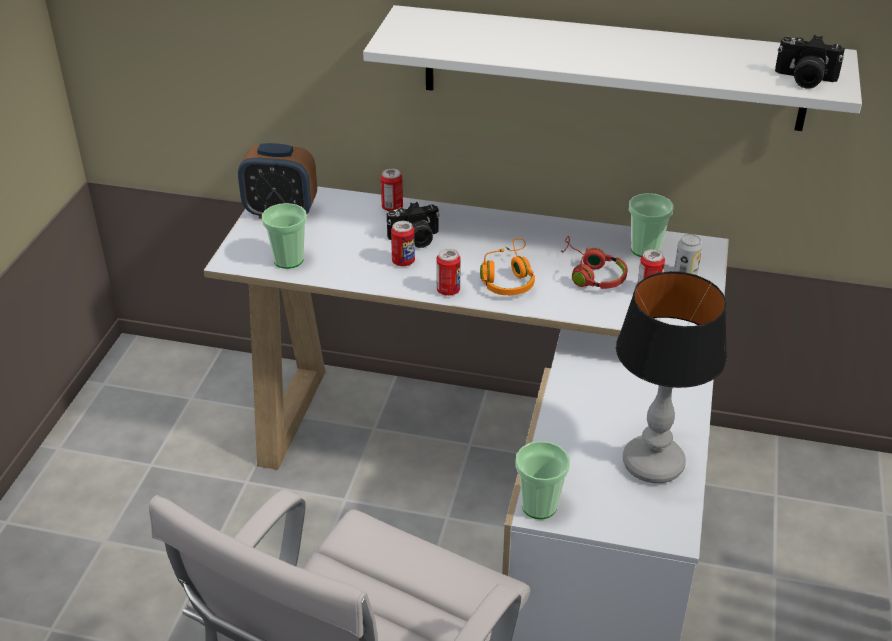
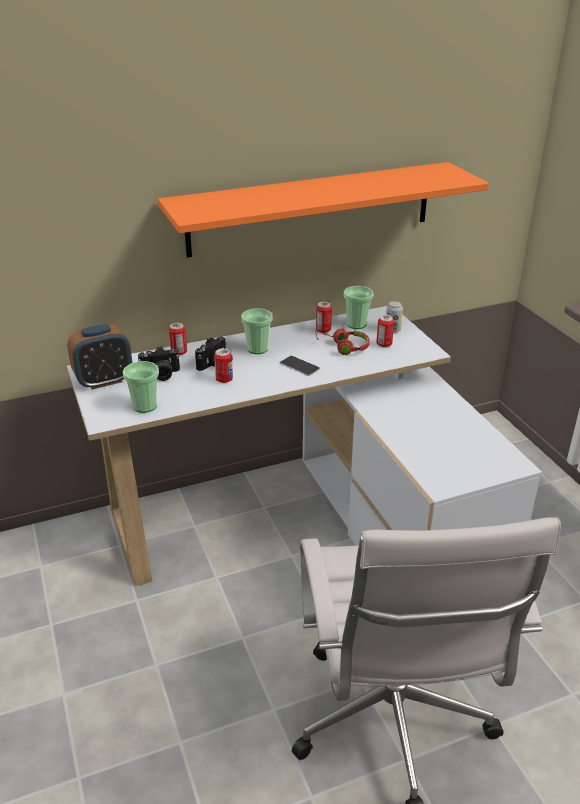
camera: 35 degrees left, 5 degrees down
(448, 290) = (272, 385): can -> can (323, 330)
(508, 278) = (299, 366): orange headphones -> phone
(539, 506) = (437, 484): cup -> cup (257, 349)
(612, 68) = (311, 209): white shelf -> orange shelf
(653, 463) = (467, 436): table lamp -> none
(804, 80) = (447, 179): camera -> camera (160, 375)

